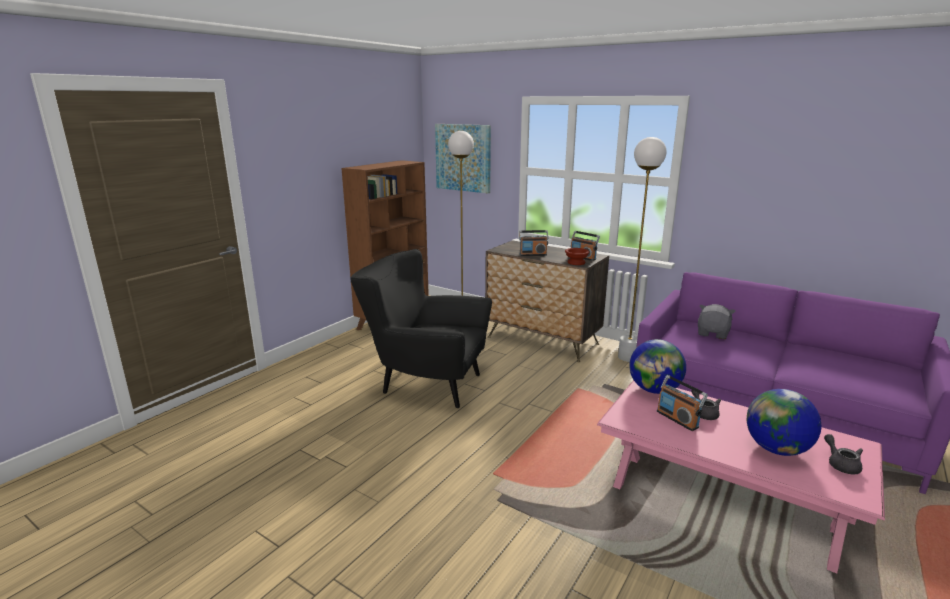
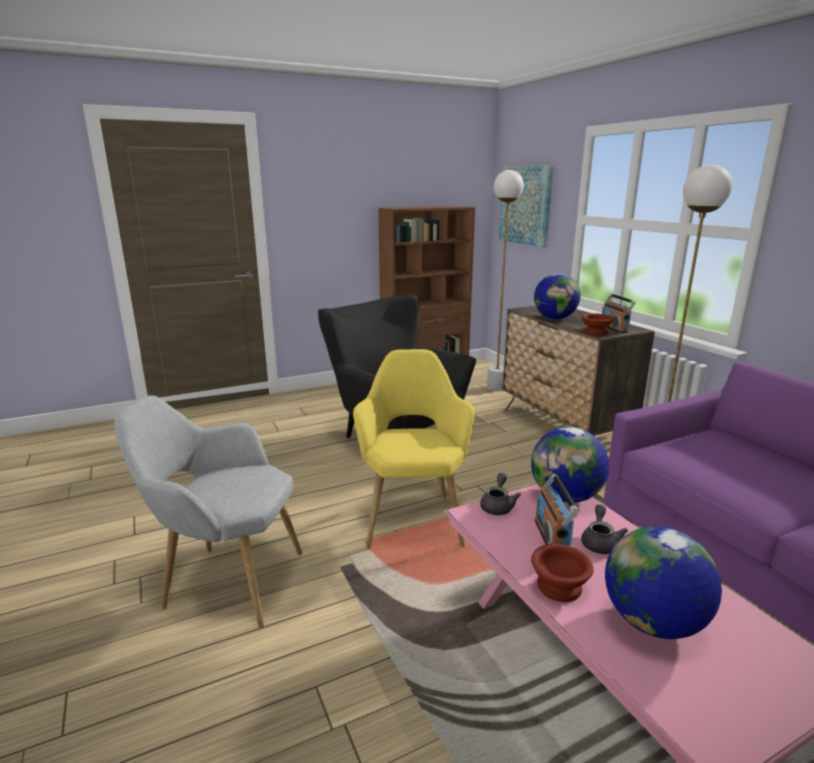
camera: 30 degrees right, 0 degrees up
(417, 548) = (225, 581): none -> grey armchair
(508, 442) = (413, 516): none -> yellow armchair
(533, 254) = (555, 318): radio -> globe
(713, 333) = (741, 454): grey plush toy -> none
(717, 447) = (561, 587): none -> brown bowl
(841, 464) = (744, 685): grey teapot -> grey teapot (498, 505)

